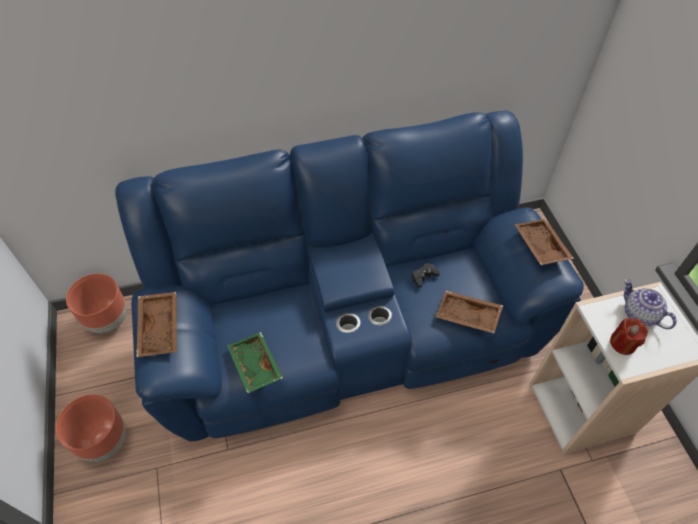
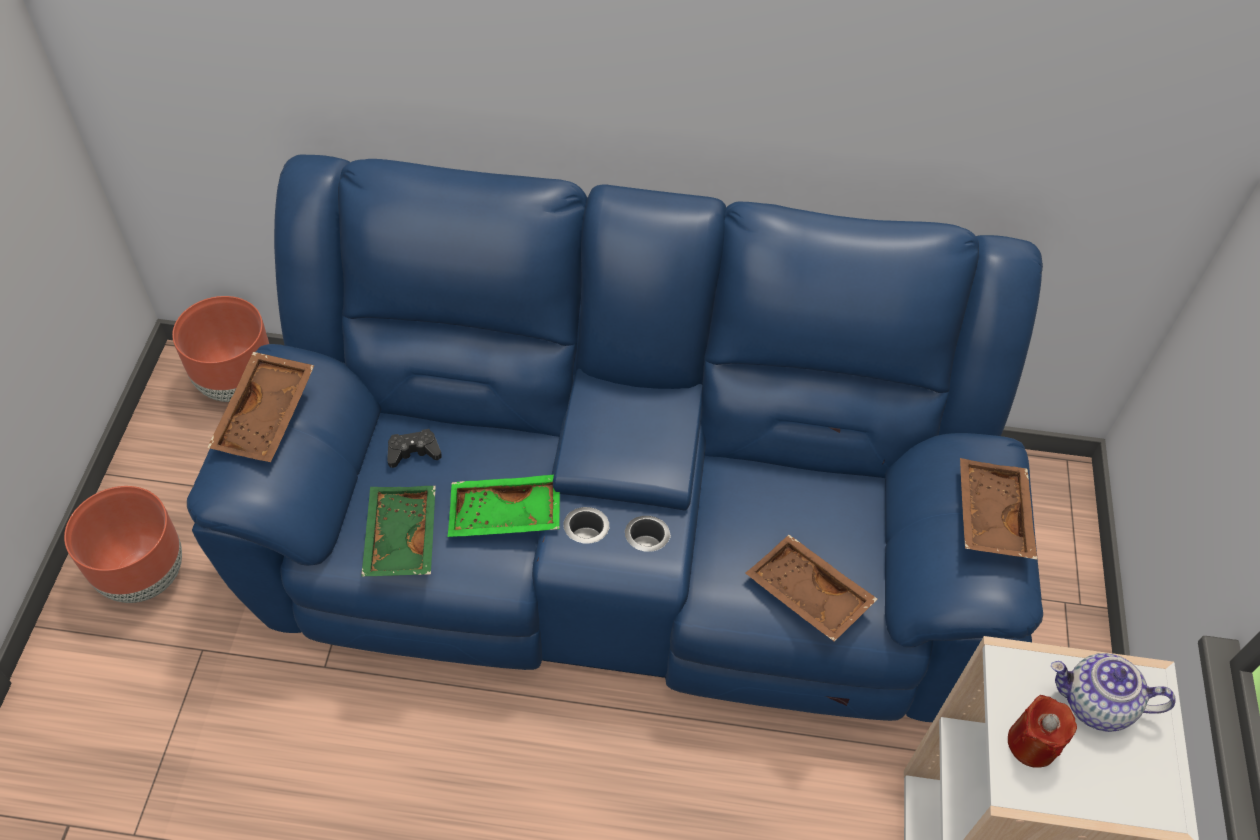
camera: 20 degrees right, 0 degrees up
(303, 334) = (505, 516): none -> green tray
(424, 276) = (765, 496): black game controller -> black game controller (413, 452)
(639, 314) = (1095, 704): teapot -> teapot turned 60 degrees counterclockwise

